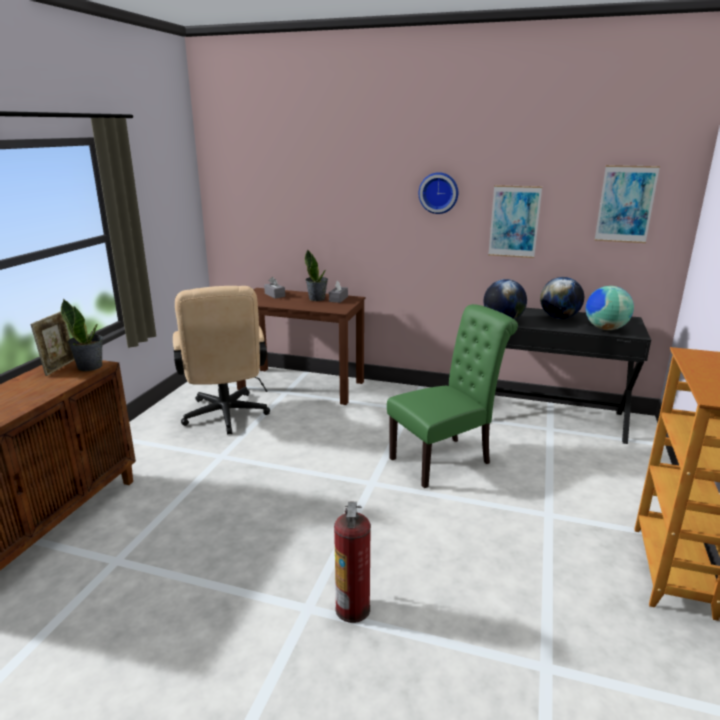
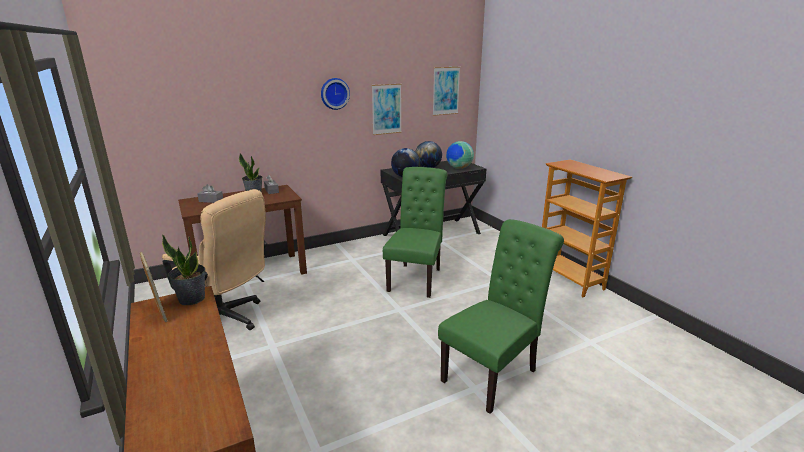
camera: 45 degrees left, 0 degrees up
(353, 609) = (494, 373): fire extinguisher -> green chair

